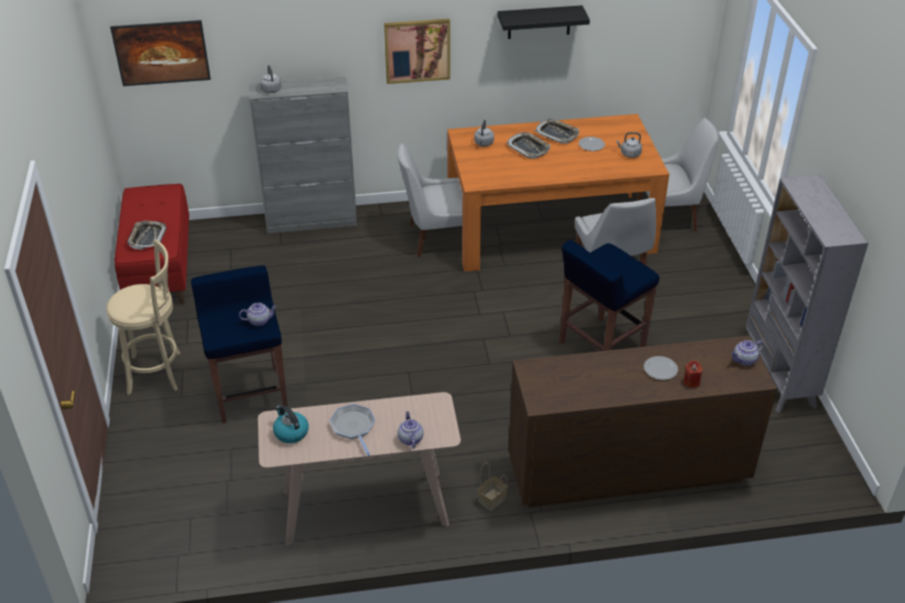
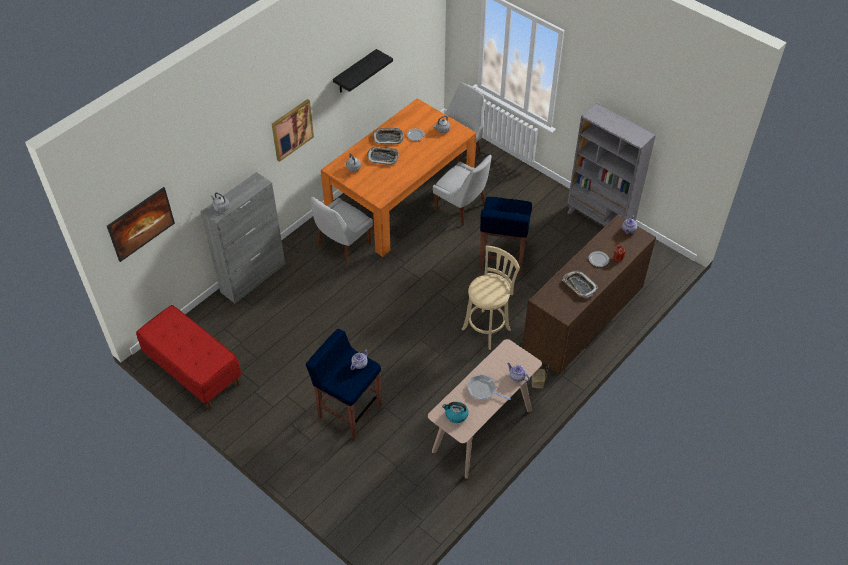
camera: 40 degrees left, 10 degrees up
(147, 237) = (199, 355): tray -> tray (579, 285)
(158, 373) = (279, 436): beige stool -> beige stool (488, 328)

